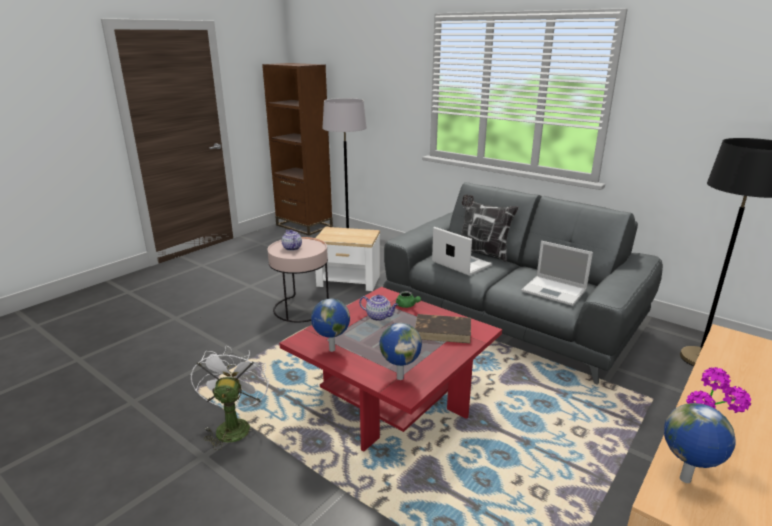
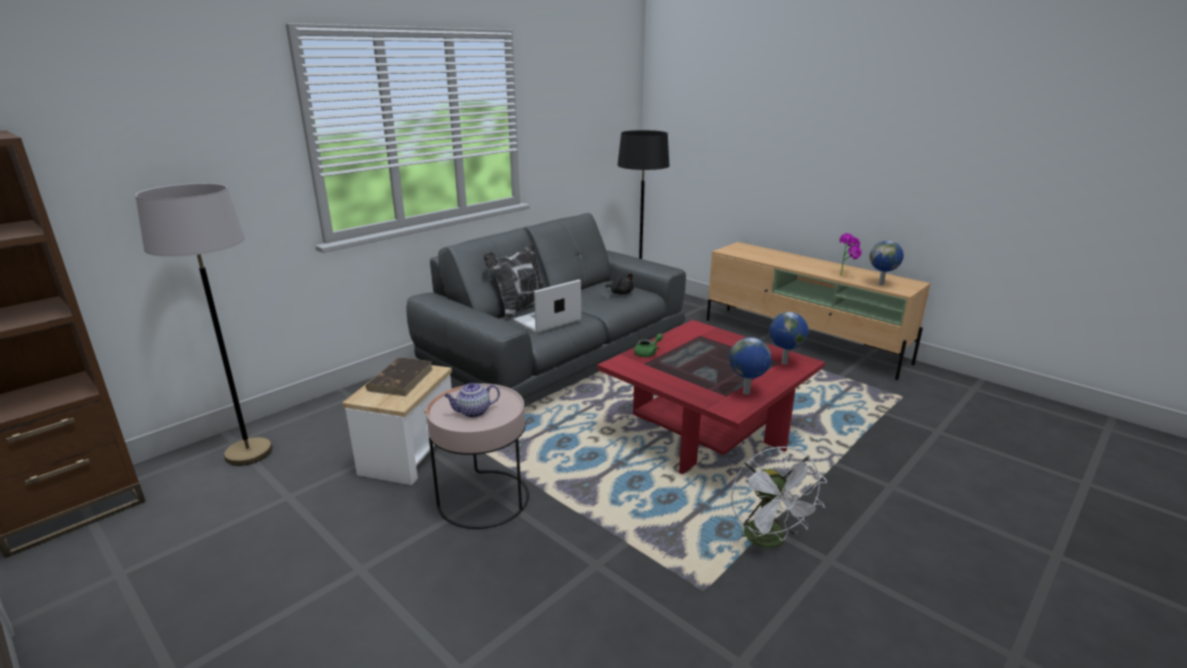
camera: 85 degrees left, 0 degrees up
(233, 425) = (770, 541): white fan -> white fan turned 105 degrees counterclockwise
(379, 317) = (673, 368): teapot -> none
(443, 331) = (699, 341): brown book -> brown book (401, 379)
(555, 291) = (620, 293): laptop -> black plush toy

